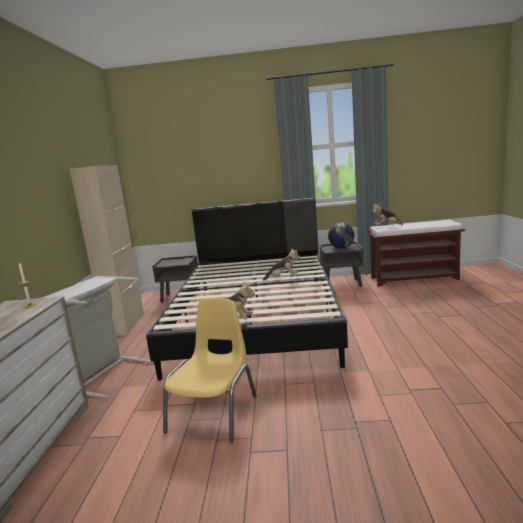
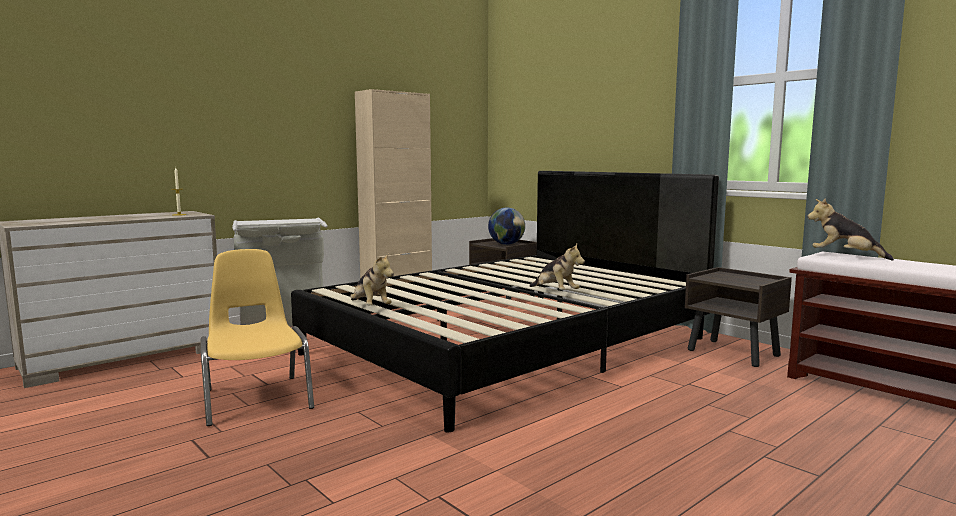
camera: 45 degrees right, 5 degrees down
(214, 413) = (256, 398): yellow chair -> yellow chair turned 90 degrees counterclockwise
(341, 248) = (739, 279): globe -> globe (506, 244)

